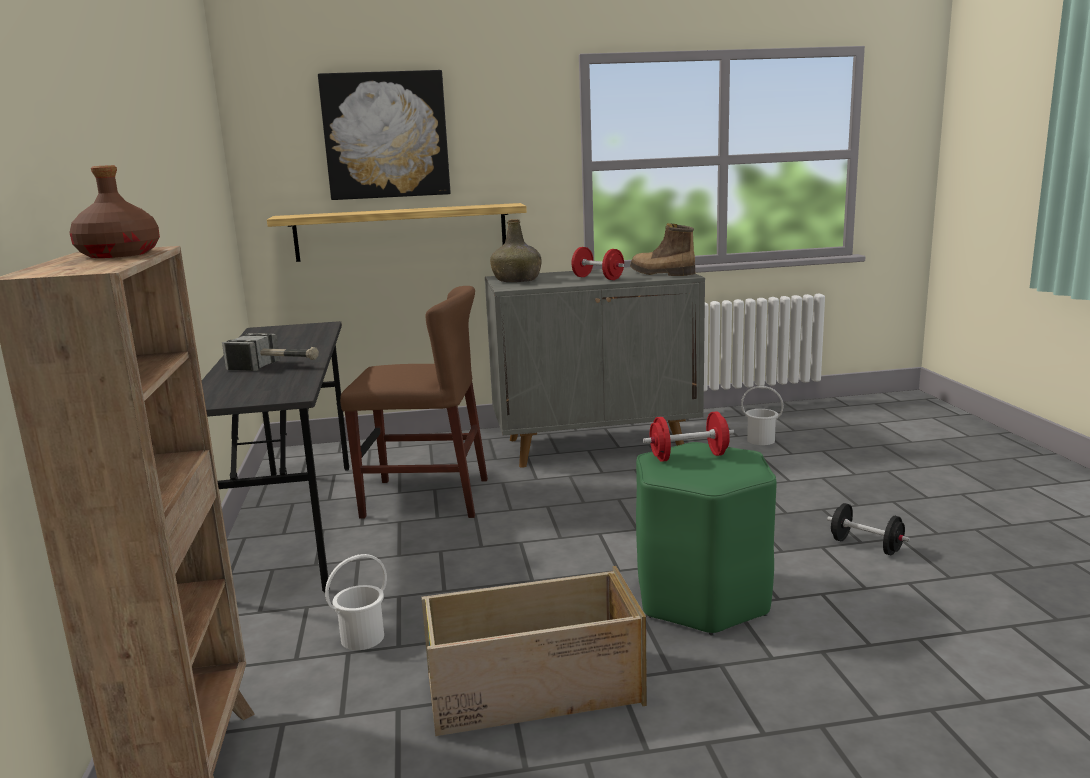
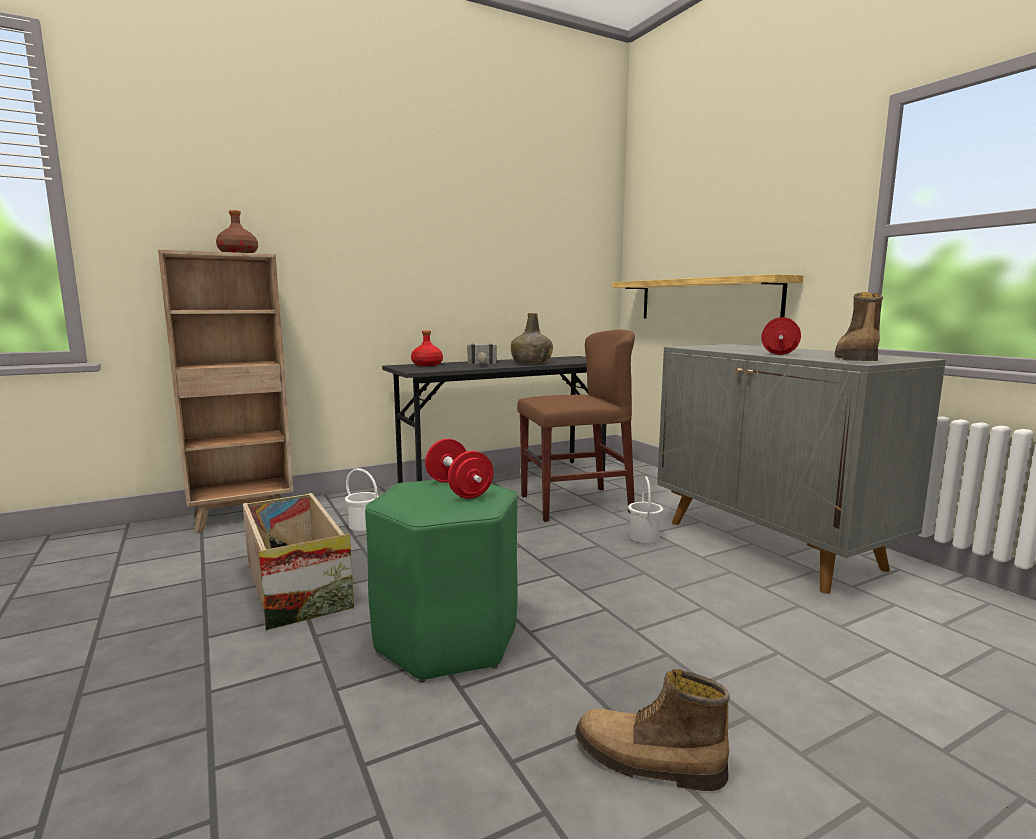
camera: 70 degrees right, 5 degrees down
(226, 389) = (427, 365): none -> red bottle
(386, 135) = (707, 215): picture -> none
(425, 498) = (575, 504): brown chair -> brown chair turned 90 degrees counterclockwise
(517, 280) = (725, 346): green bottle -> green bottle (531, 363)
(761, 440) = (955, 645): white bucket -> white bucket (643, 537)
(866, 546) = (647, 763): black dumbbell -> boot

